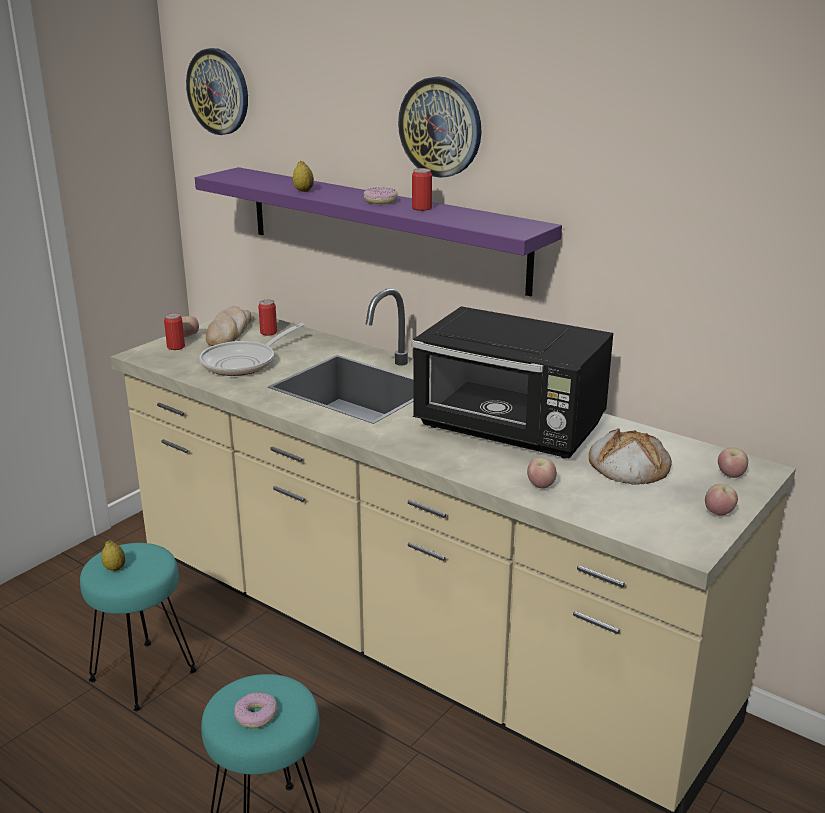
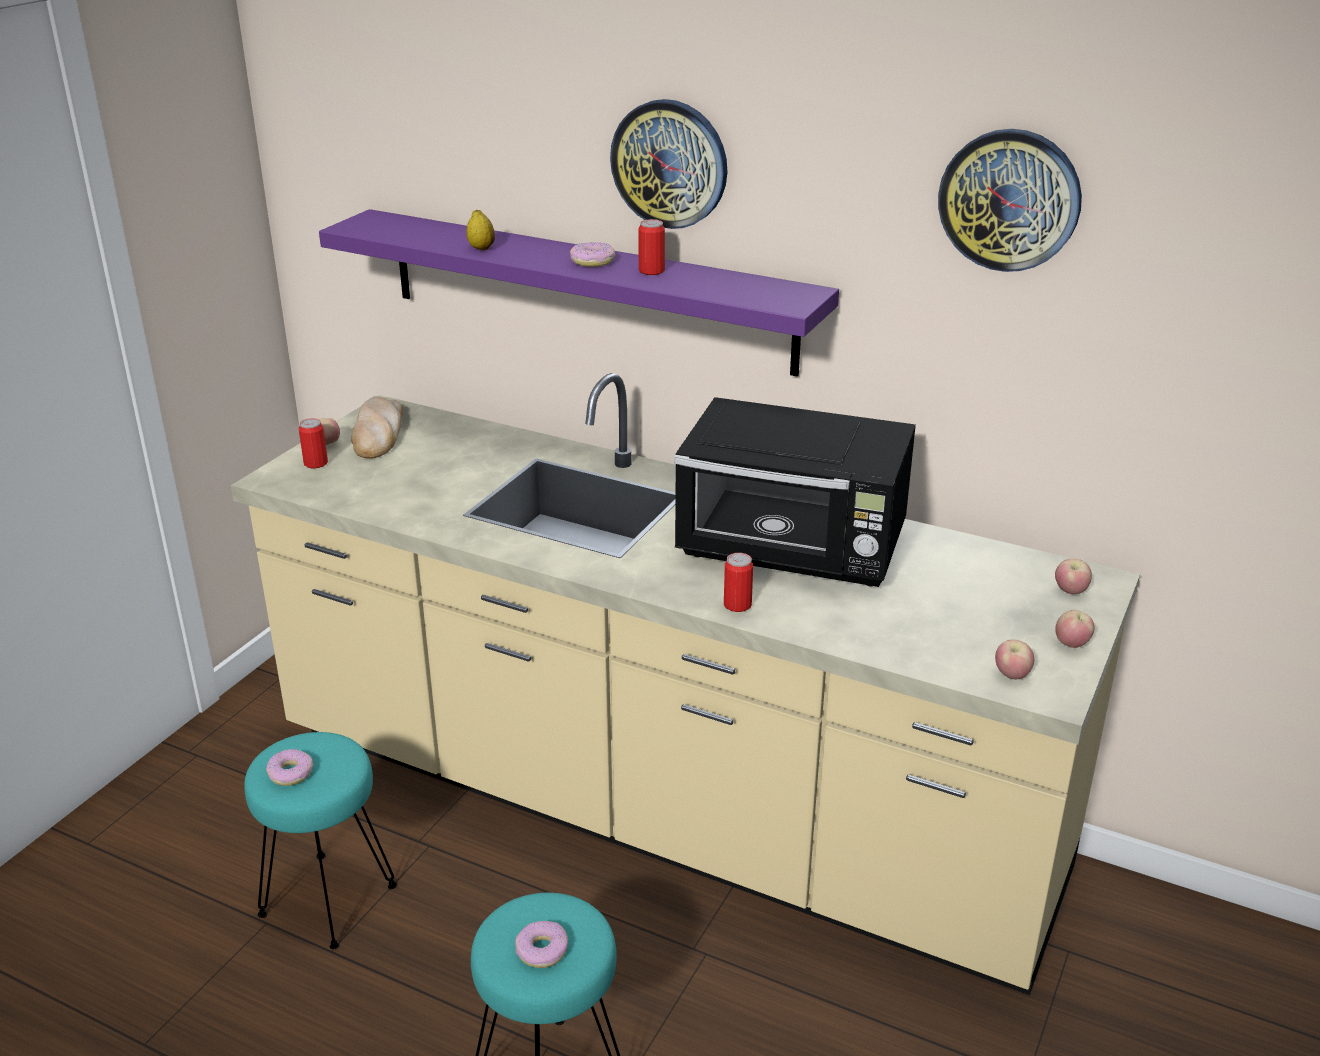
camera: 10 degrees left, 5 degrees up
(114, 568) = (291, 773): lemon -> donut
(218, 91) = (336, 108): wall clock -> wall clock (1009, 200)
(244, 362) = (418, 480): frying pan -> none
(268, 332) = (432, 431): can -> can (737, 605)
(540, 486) = (855, 628): apple -> apple (1011, 675)
(628, 465) = (949, 588): bread -> none

